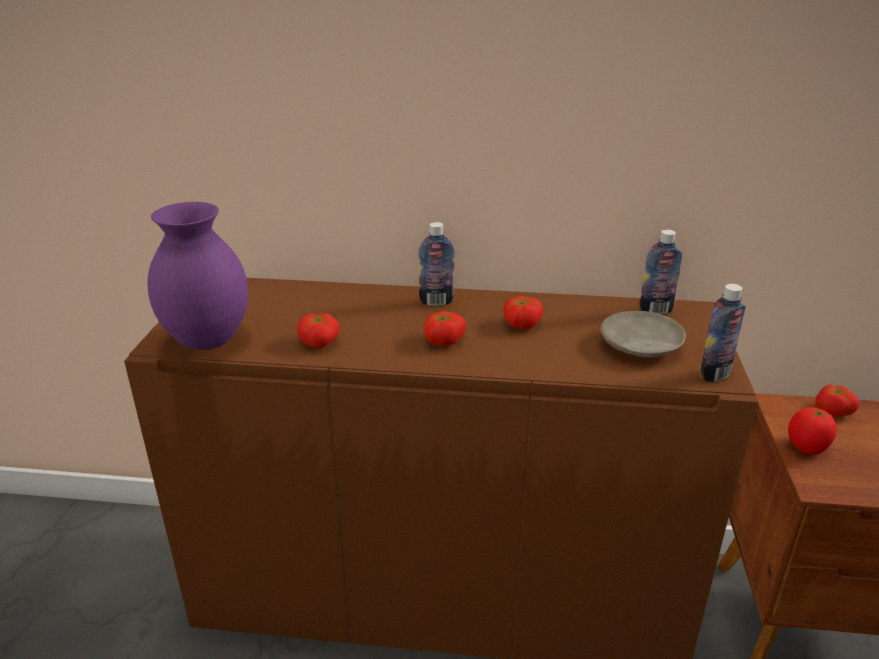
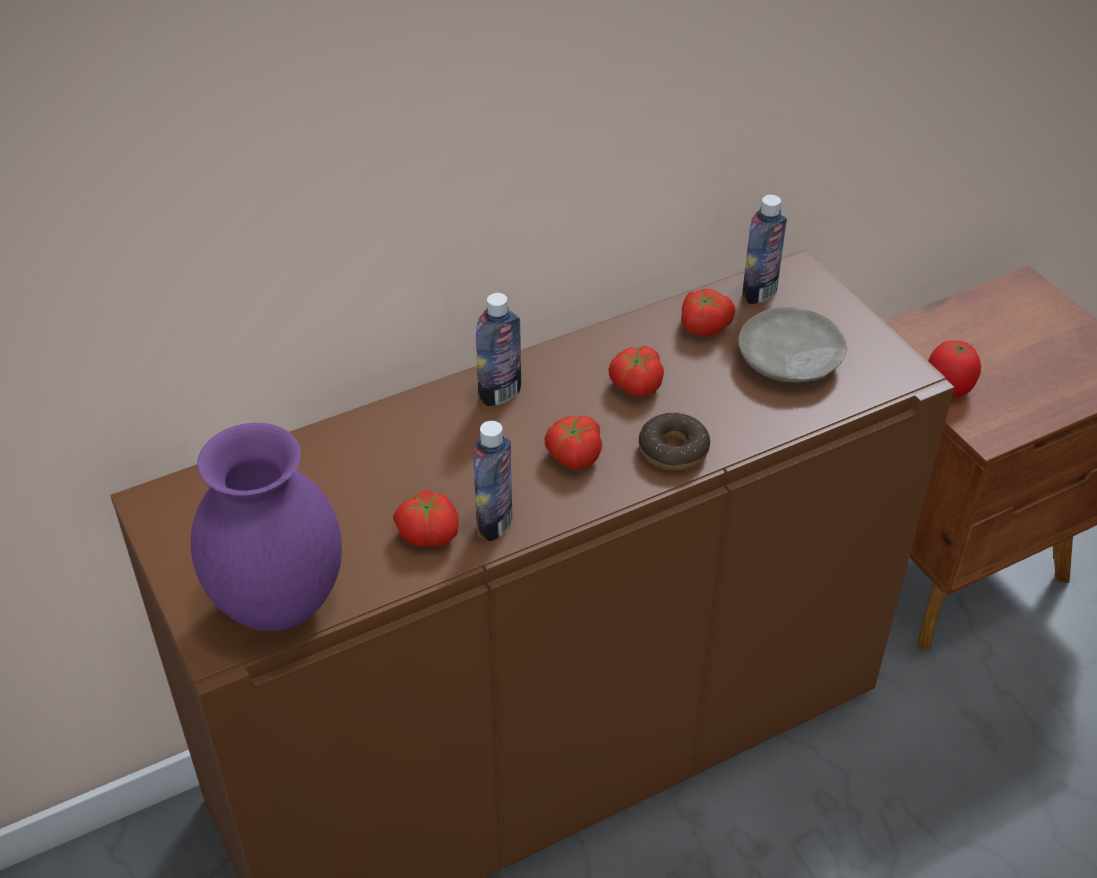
camera: 35 degrees left, 15 degrees up
(507, 359) = (673, 450): none -> donut
(714, 374) = (891, 368): bottle -> bottle (494, 523)
(832, 410) = (940, 323): tomato -> tomato (703, 325)

